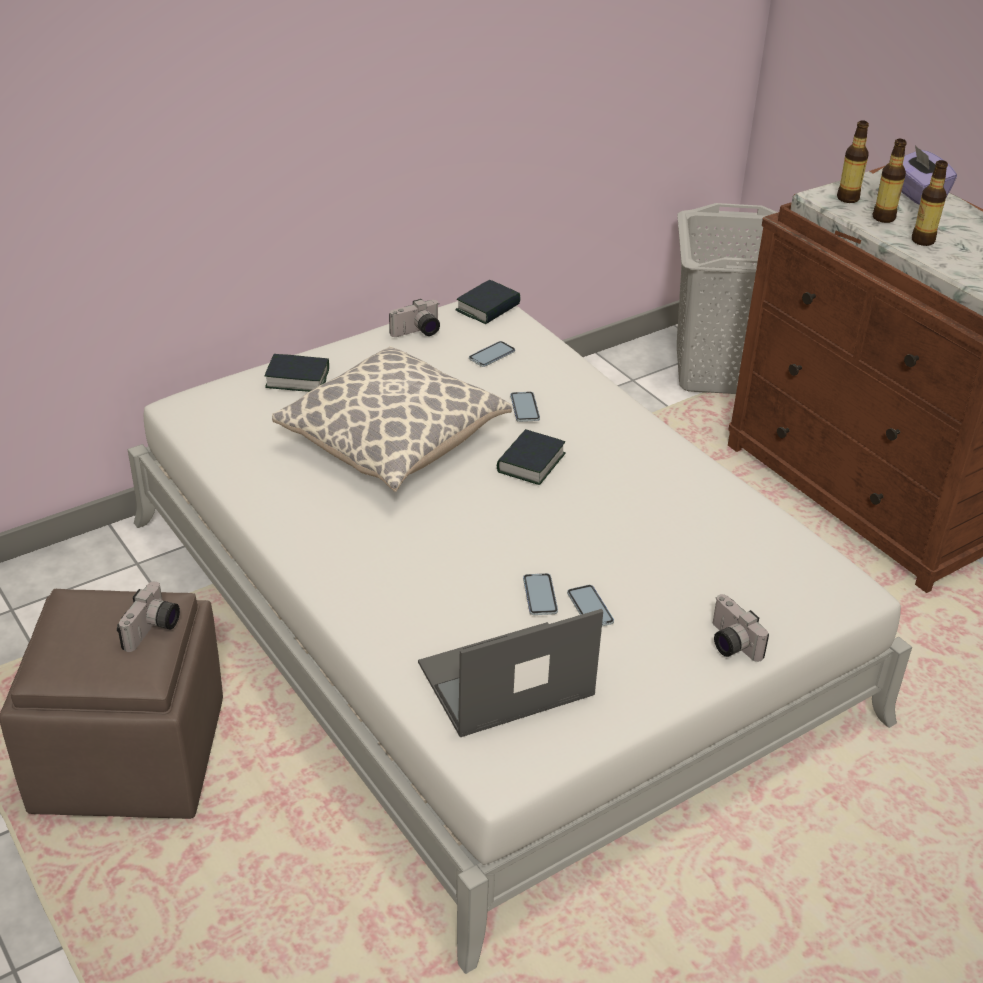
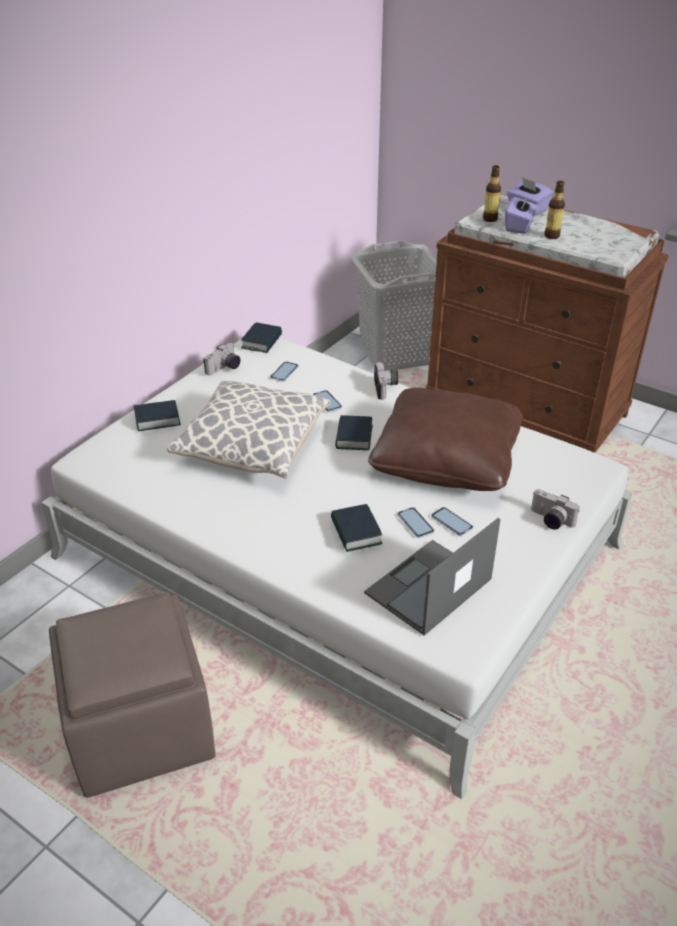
camera: 20 degrees left, 0 degrees up
(153, 630) = (157, 628): camera -> camera (386, 388)
(454, 585) = (356, 532): none -> book
(638, 525) = (446, 460): none -> brown pillow
(883, 218) = (519, 227): bottle -> purple tissue box

